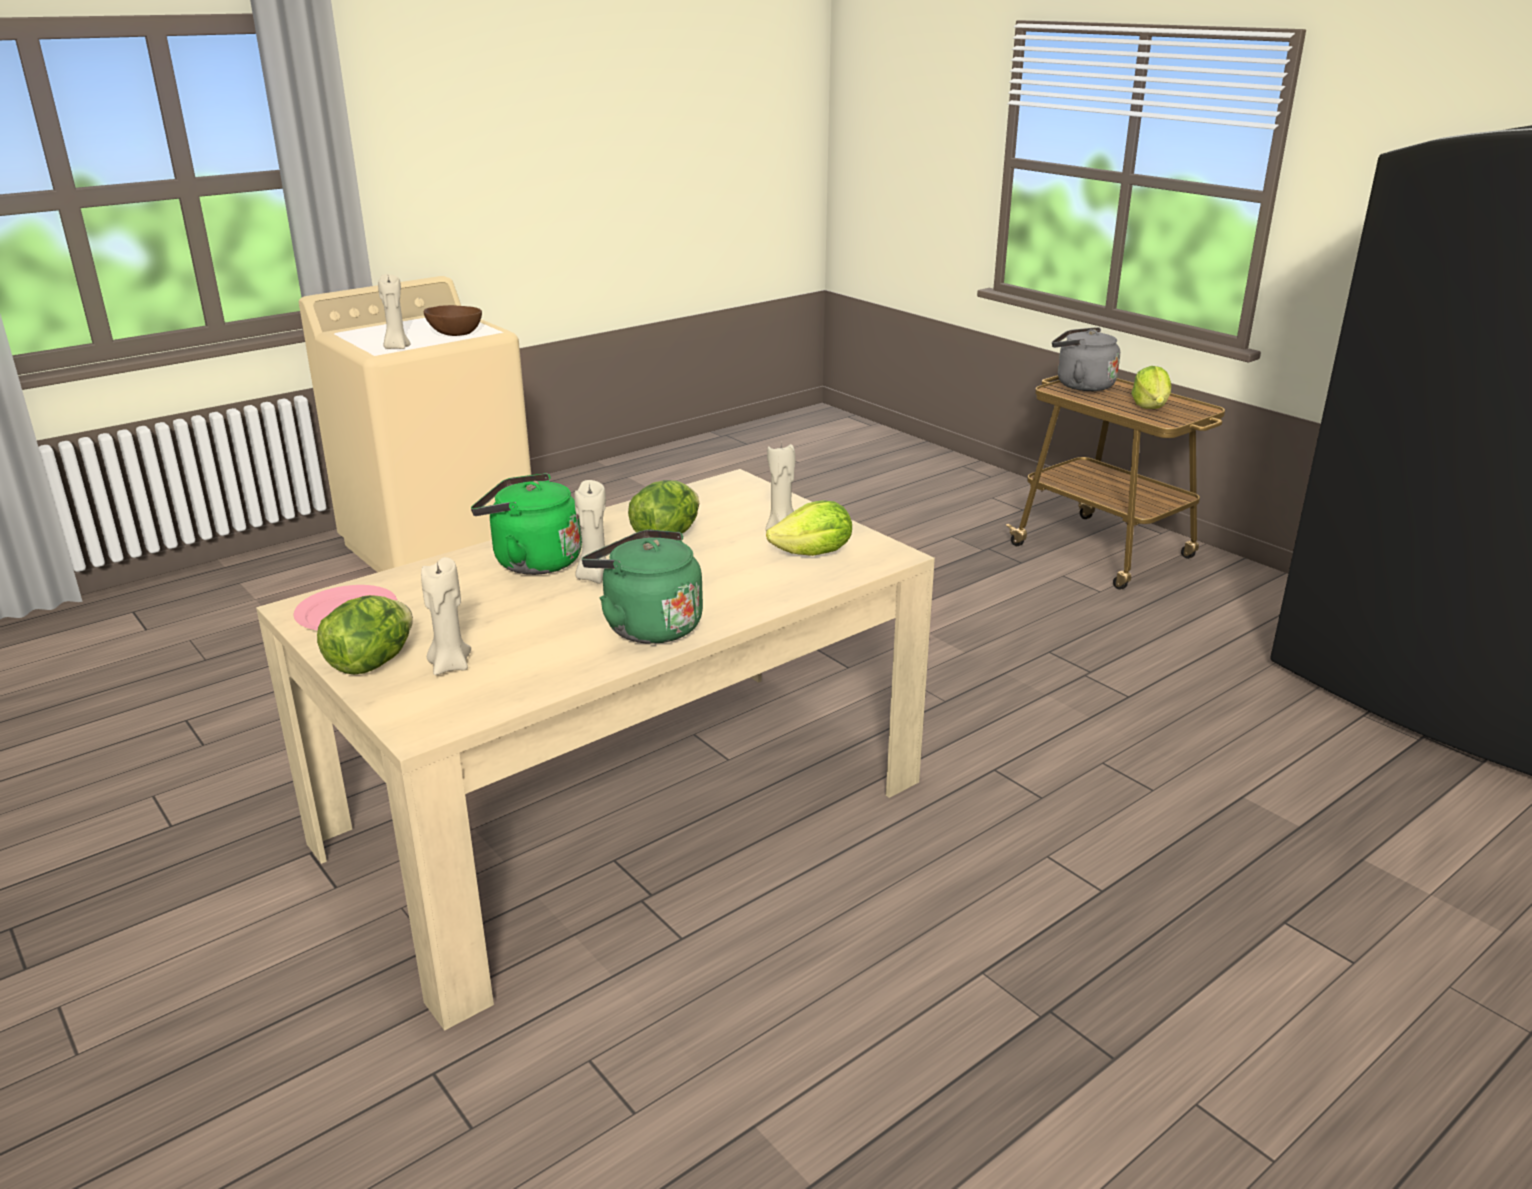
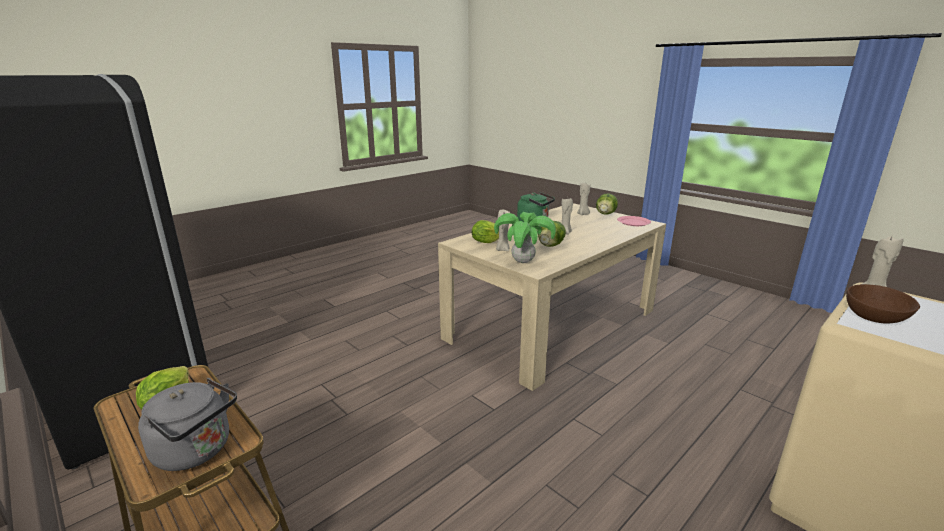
camera: 175 degrees right, 5 degrees down
(532, 562) = (594, 236): green kettle -> none
(750, 500) = (522, 261): none -> potted plant

